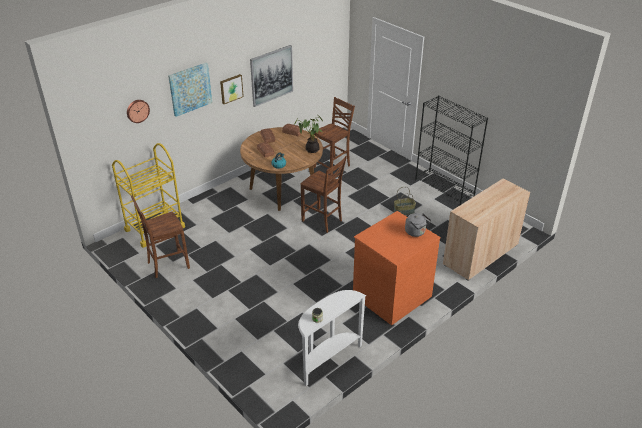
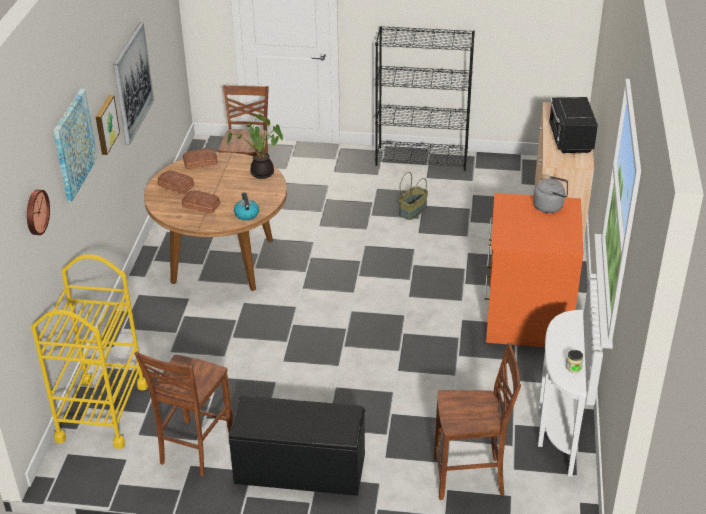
camera: 40 degrees left, 0 degrees up
(194, 300) = (300, 469): none -> black bench
(322, 221) = (330, 273): brown chair -> brown chair (470, 478)
(487, 205) = (570, 140): none -> black microwave

